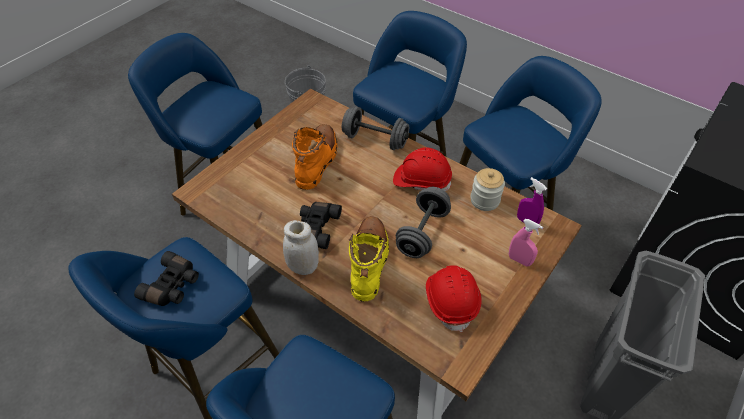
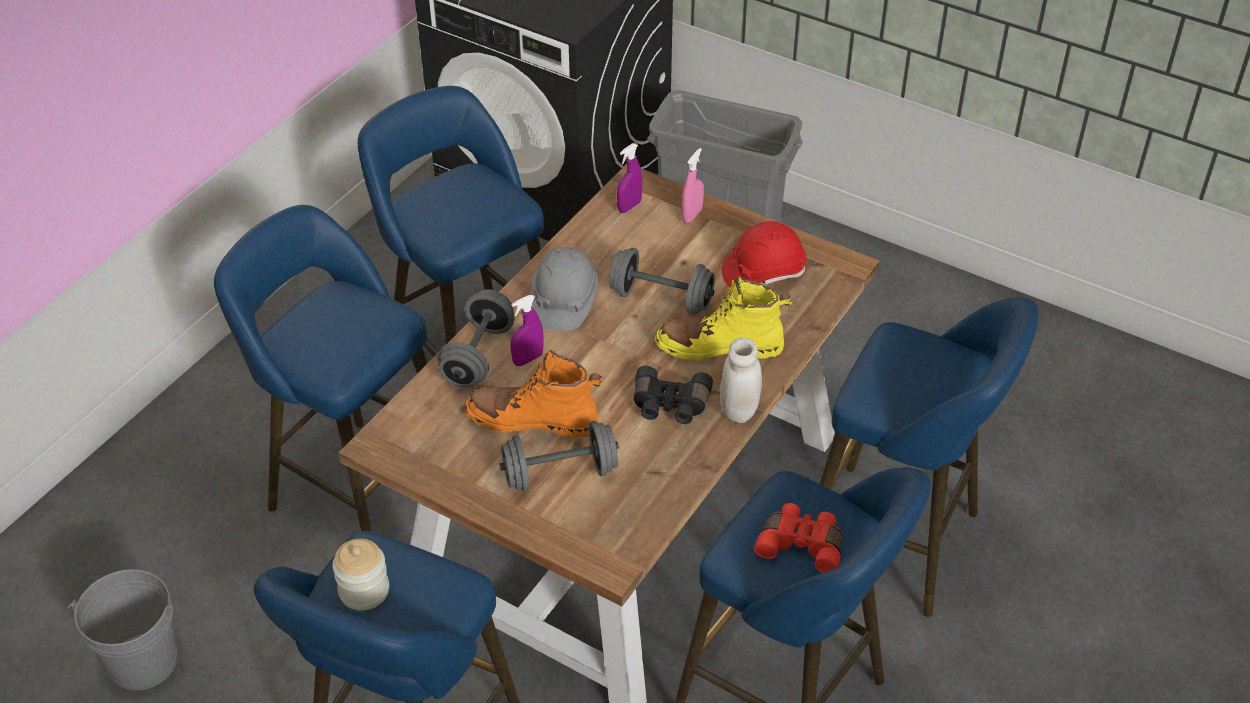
camera: 95 degrees left, 5 degrees down
(173, 286) = (801, 544): black binoculars -> red binoculars
(271, 171) = (560, 474): none -> grey dumbbell
(369, 161) = (528, 359): none -> purple spray bottle
(421, 180) = (564, 302): red hard hat -> grey hard hat
(484, 200) = (595, 241): jar -> jar (364, 590)

